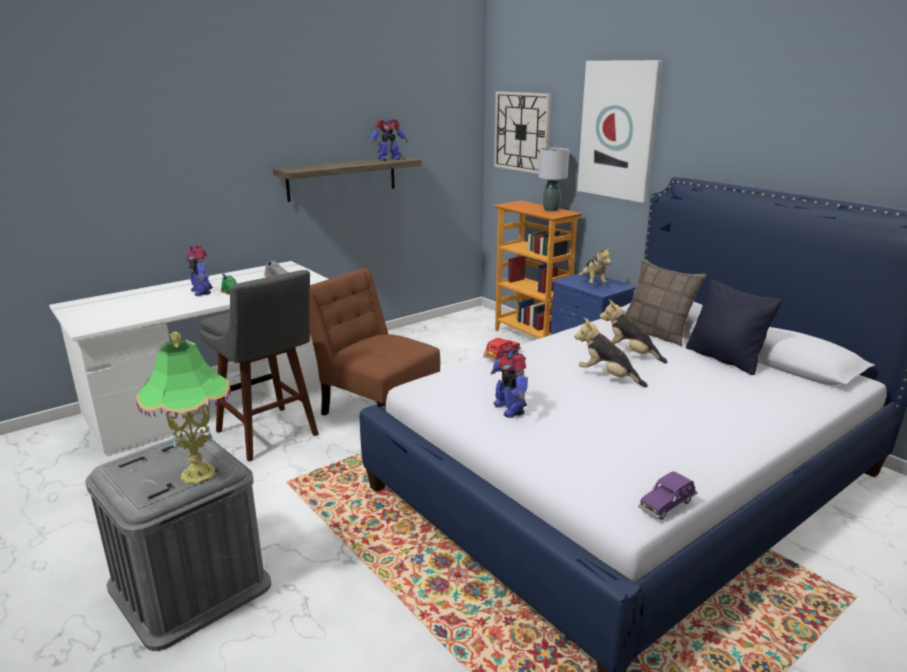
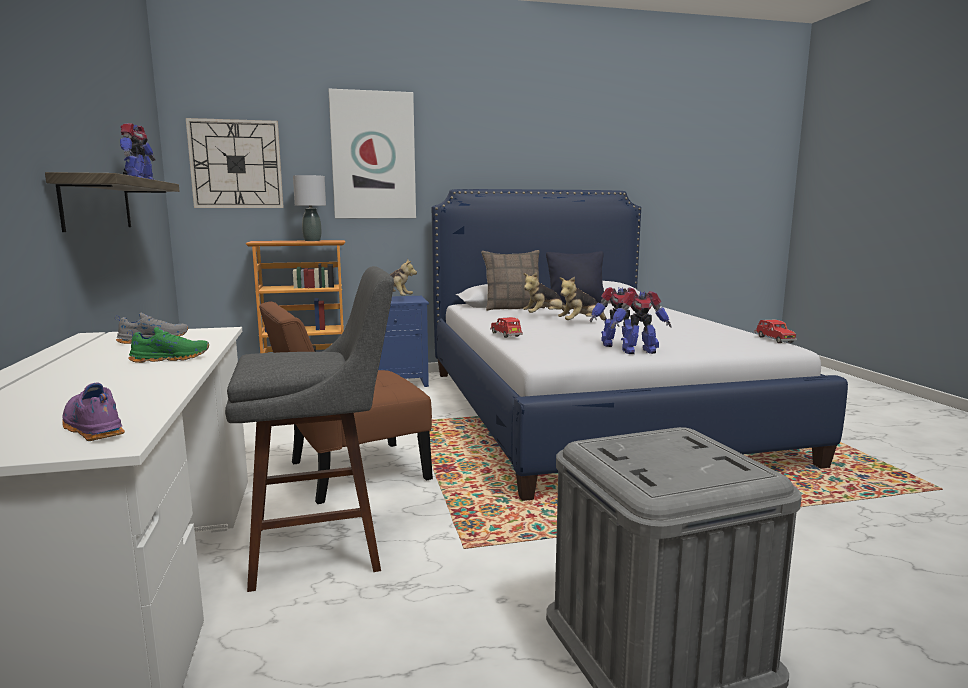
camera: 65 degrees left, 10 degrees down
(105, 320) = (92, 428): none -> purple shoe
(198, 475) = (697, 443): table lamp -> none
(202, 292) = (100, 371): toy robot -> toy robot (638, 351)
(667, 505) = (774, 339): purple toy car -> red toy car

